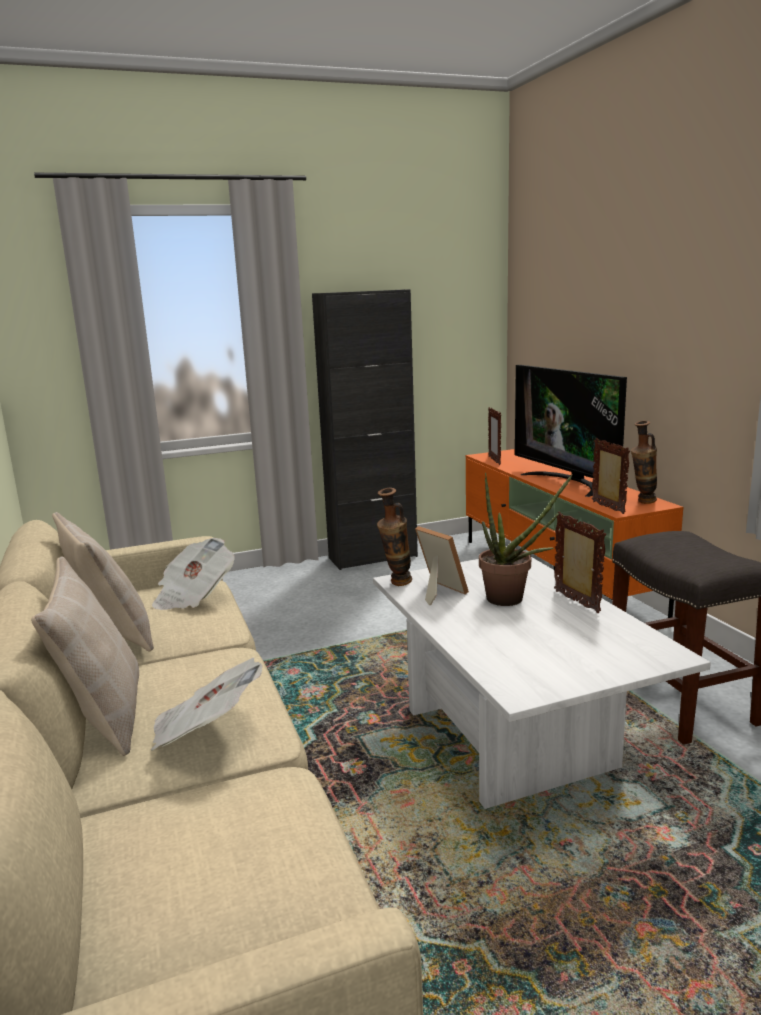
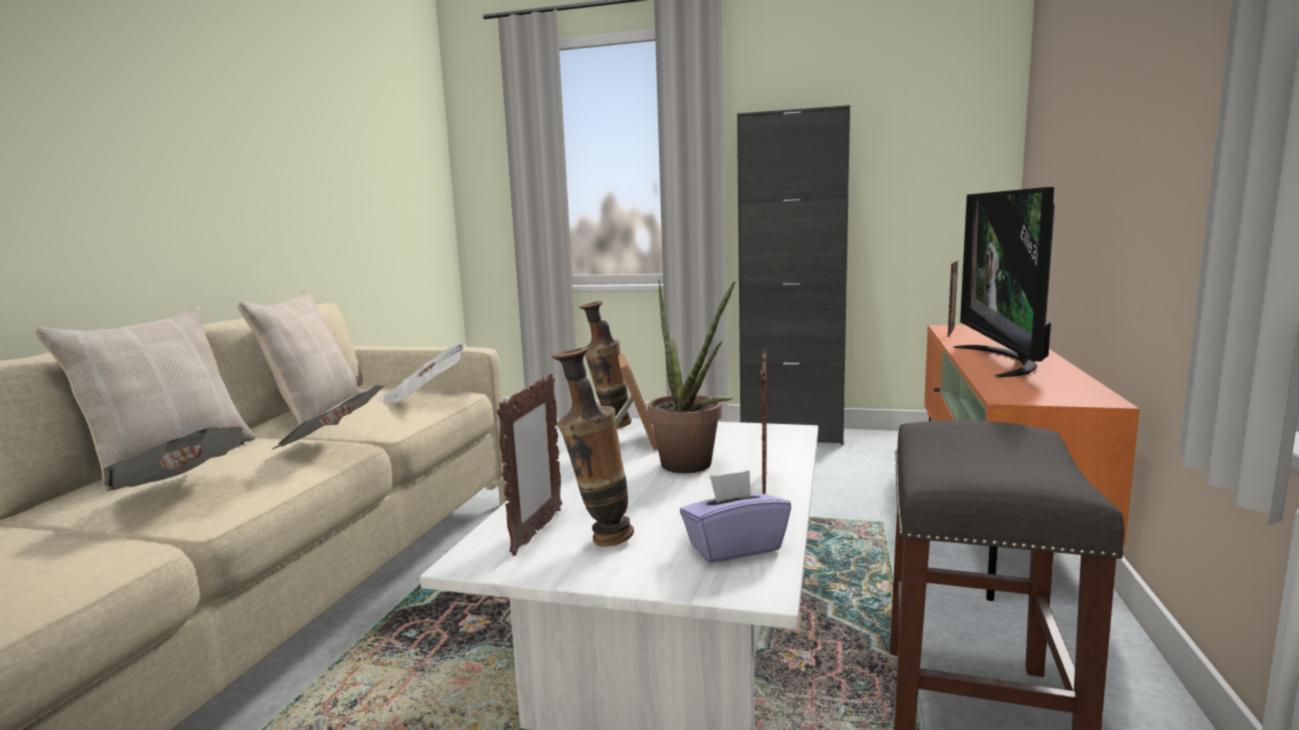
camera: 35 degrees right, 5 degrees down
(227, 657) = (332, 445): none -> newspaper
(607, 508) = (1000, 392): picture frame -> picture frame (537, 532)
(627, 640) = (734, 547): none -> purple tissue box
(642, 502) = (1073, 394): vase -> vase (598, 539)

